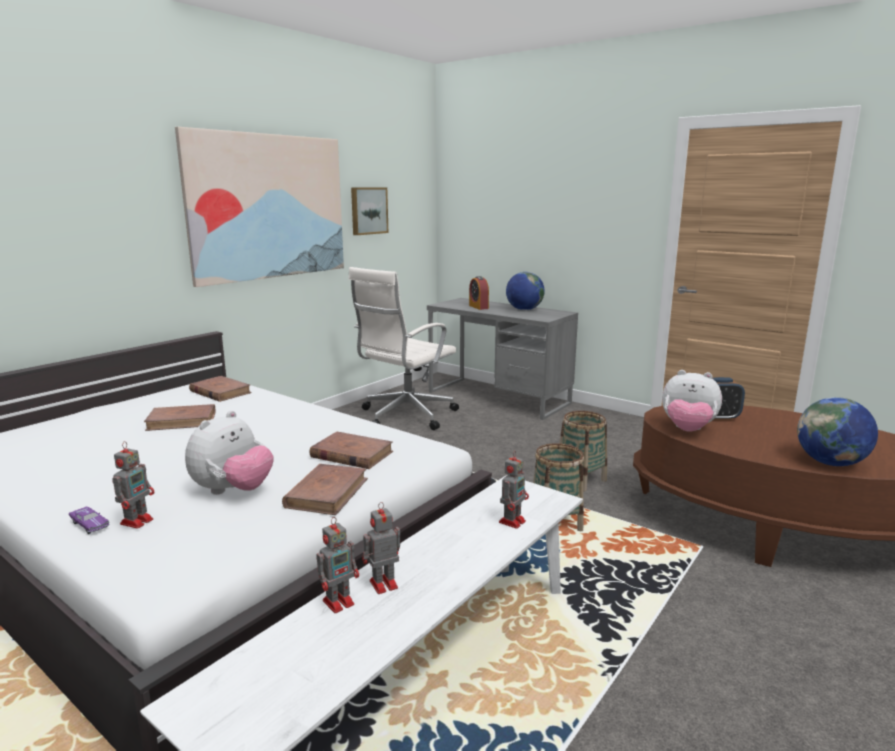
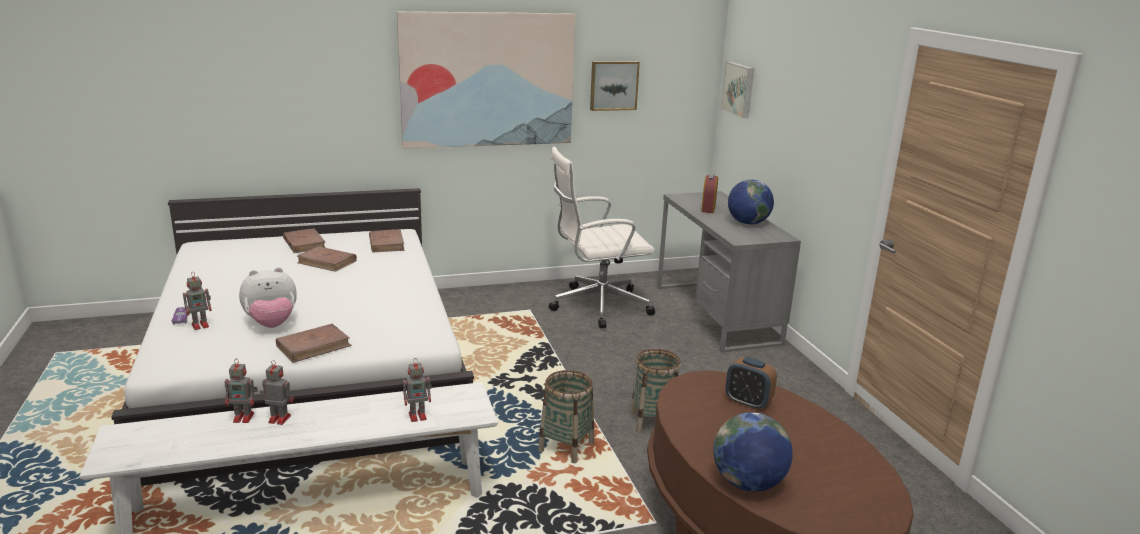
camera: 35 degrees right, 5 degrees up
(351, 454) = (375, 324): brown book -> brown book (304, 243)
(466, 207) = (739, 89): none -> picture
(687, 430) = (685, 402): plush toy -> none

